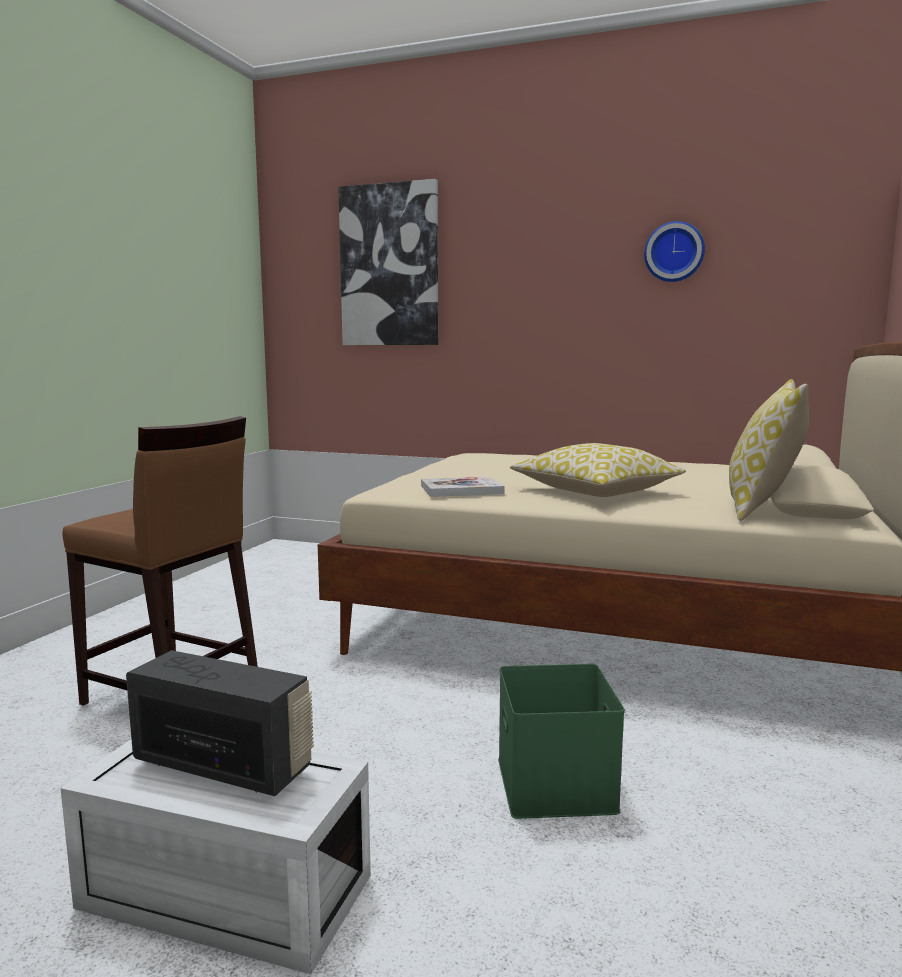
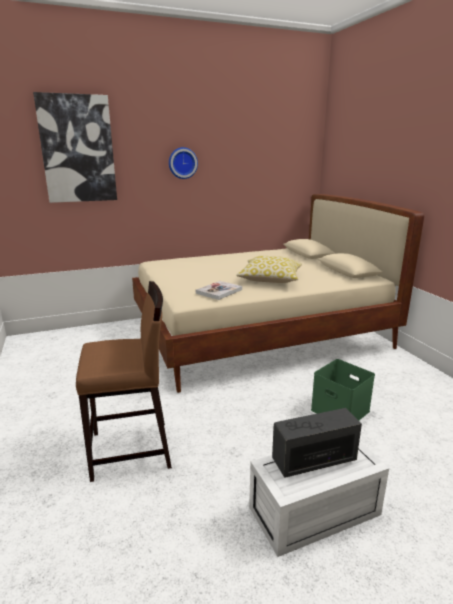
camera: 40 degrees left, 10 degrees up
(674, 252) = (241, 148): wall clock -> wall clock (182, 163)
(761, 508) = (338, 276): pillow -> none

